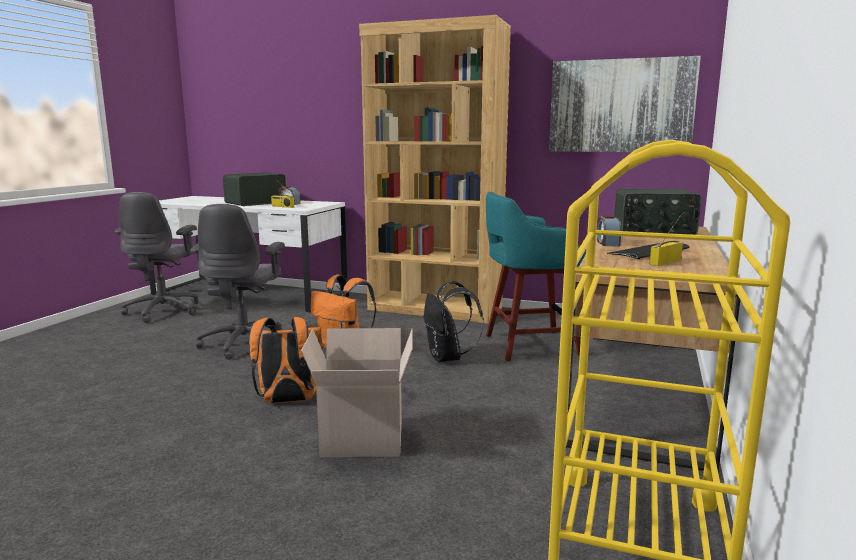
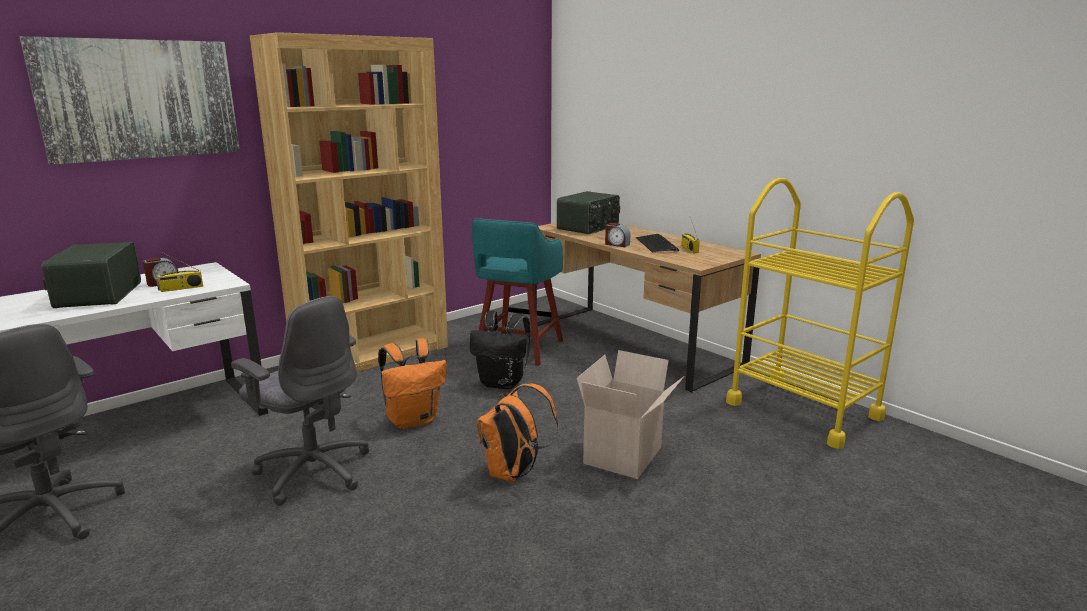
camera: 60 degrees left, 5 degrees up
(620, 106) = (493, 121): picture -> picture (140, 99)

